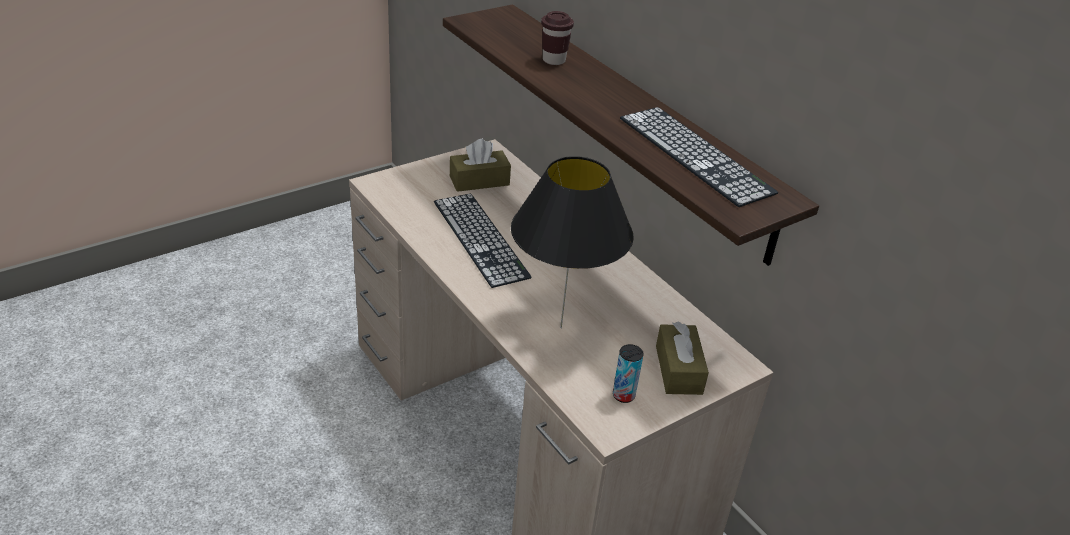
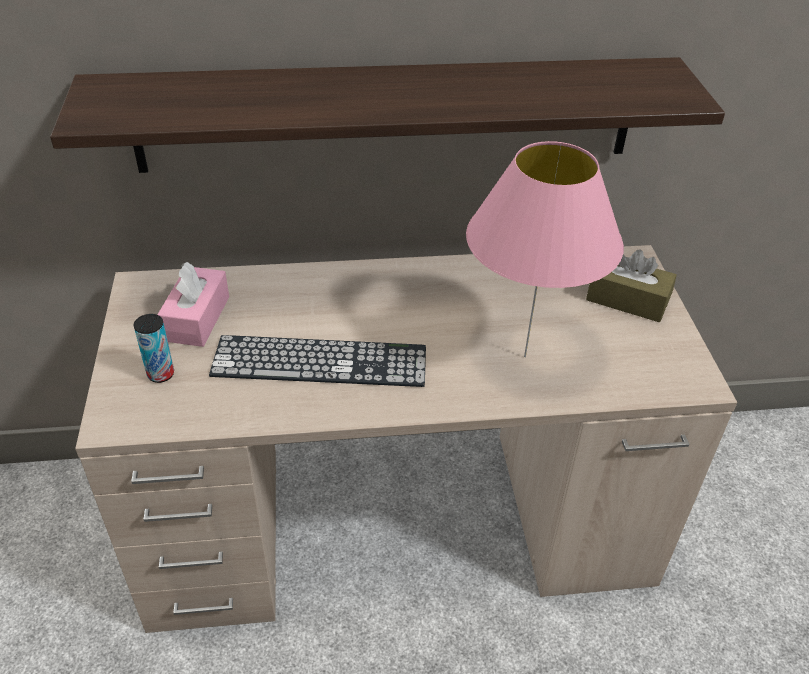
camera: 60 degrees left, 5 degrees up
(479, 181) = (197, 318): brown tissue box -> pink tissue box
(554, 60) = (269, 94): brown cup -> none
(561, 328) = (525, 356): black table lamp -> pink table lamp
(623, 395) = (652, 352): can -> can (161, 374)
(695, 154) = (556, 83): keyboard -> none

